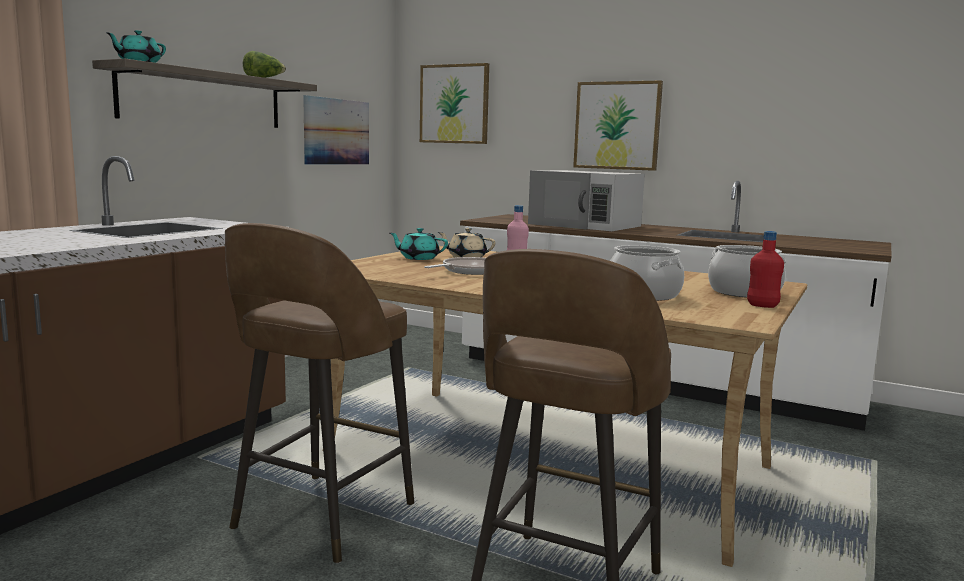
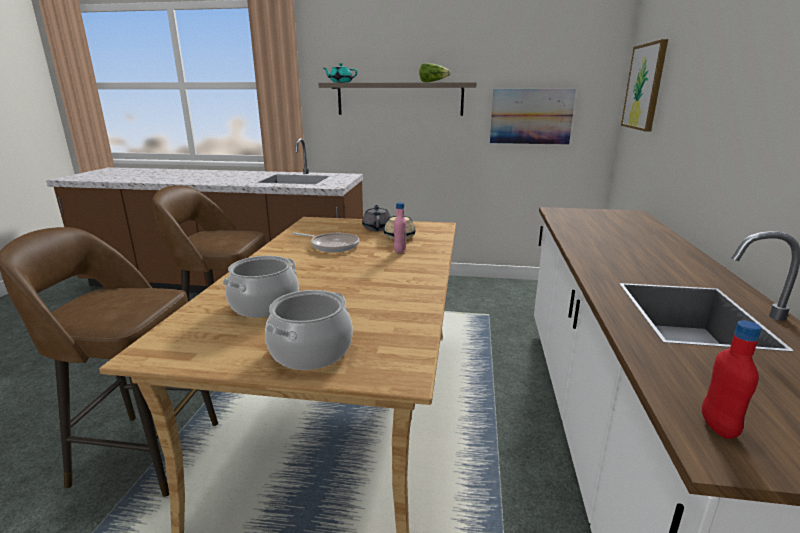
camera: 70 degrees right, 10 degrees up
(418, 258) = (377, 228): turquoise teapot -> grey teapot
(585, 225) = (615, 240): white microwave -> none
(617, 125) = (730, 118): picture -> none
(762, 306) = (230, 362): red bottle -> red bottle (718, 427)

